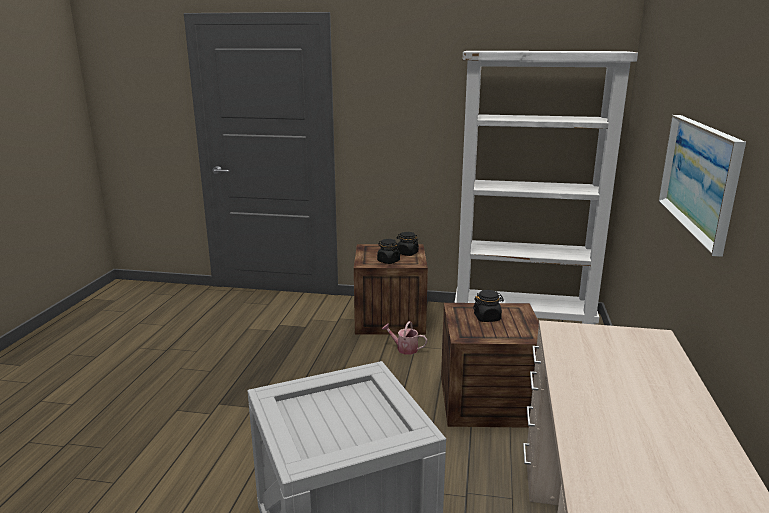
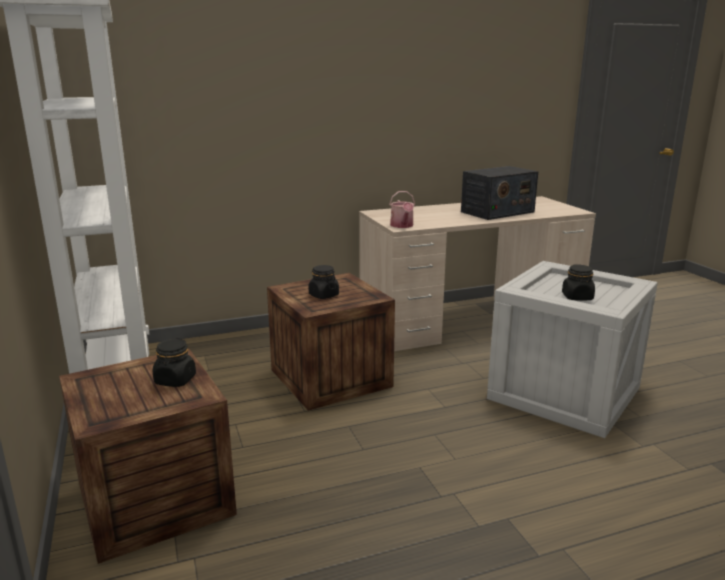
camera: 120 degrees left, 0 degrees up
(404, 349) = (256, 453): watering can -> watering can (402, 226)
(407, 253) = (124, 375): black jar -> black jar (577, 297)
(626, 432) = (497, 212): none -> radio
(699, 177) = (332, 104): picture -> none

